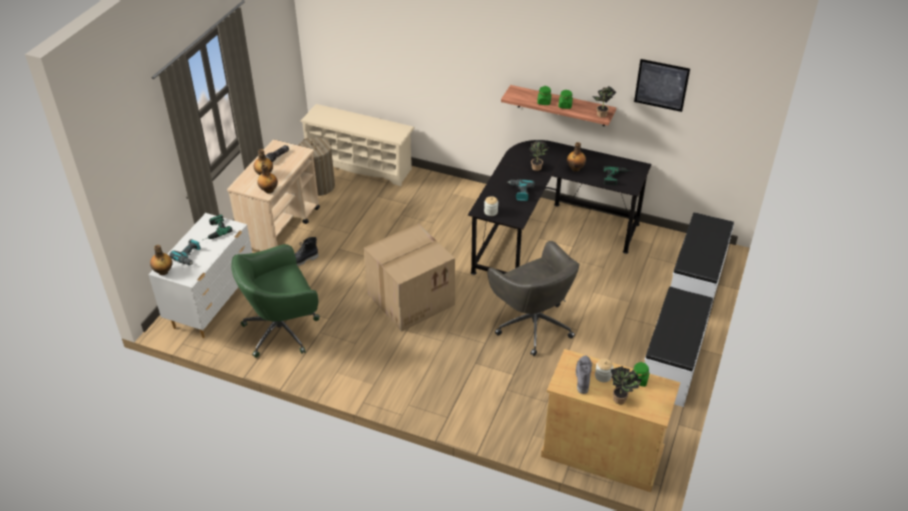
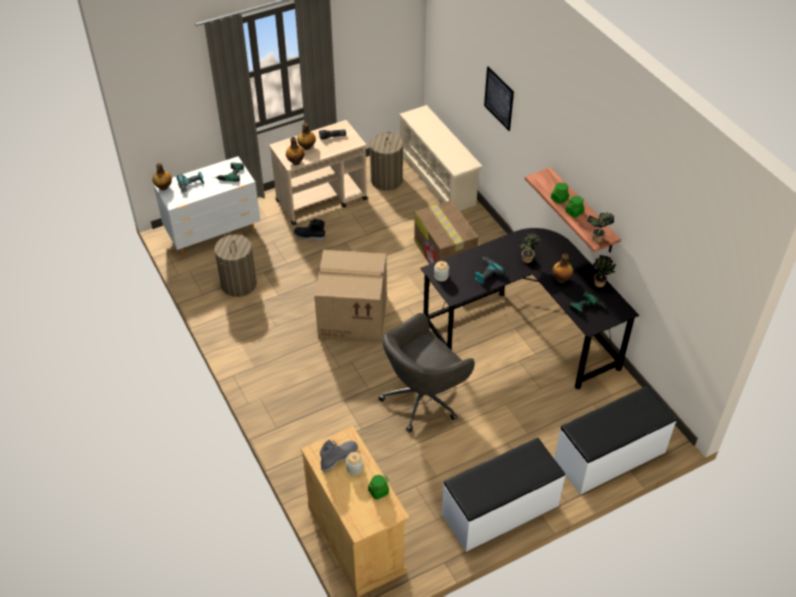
camera: 40 degrees right, 5 degrees up
(283, 330) = (239, 284): green office chair -> laundry basket
(429, 215) = (445, 254): none -> cardboard box
(532, 324) = (423, 398): grey office chair -> grey office chair turned 45 degrees clockwise
(621, 399) = (346, 496): potted plant -> potted plant (600, 284)
(661, 85) = (656, 238): picture -> picture (499, 98)

